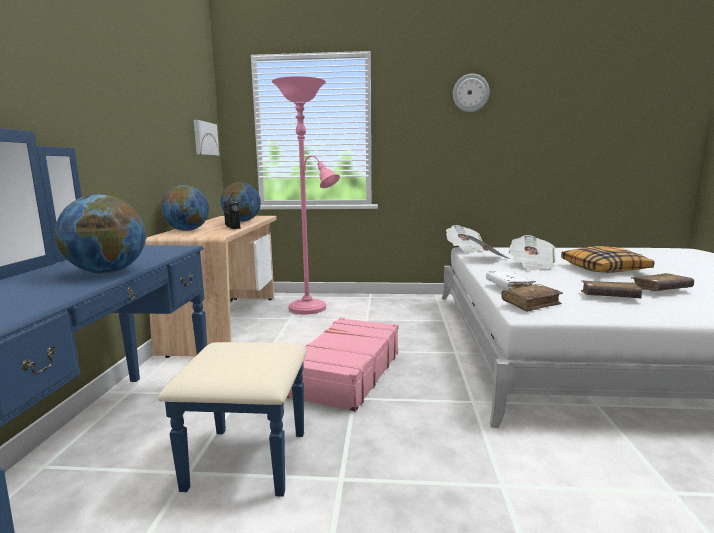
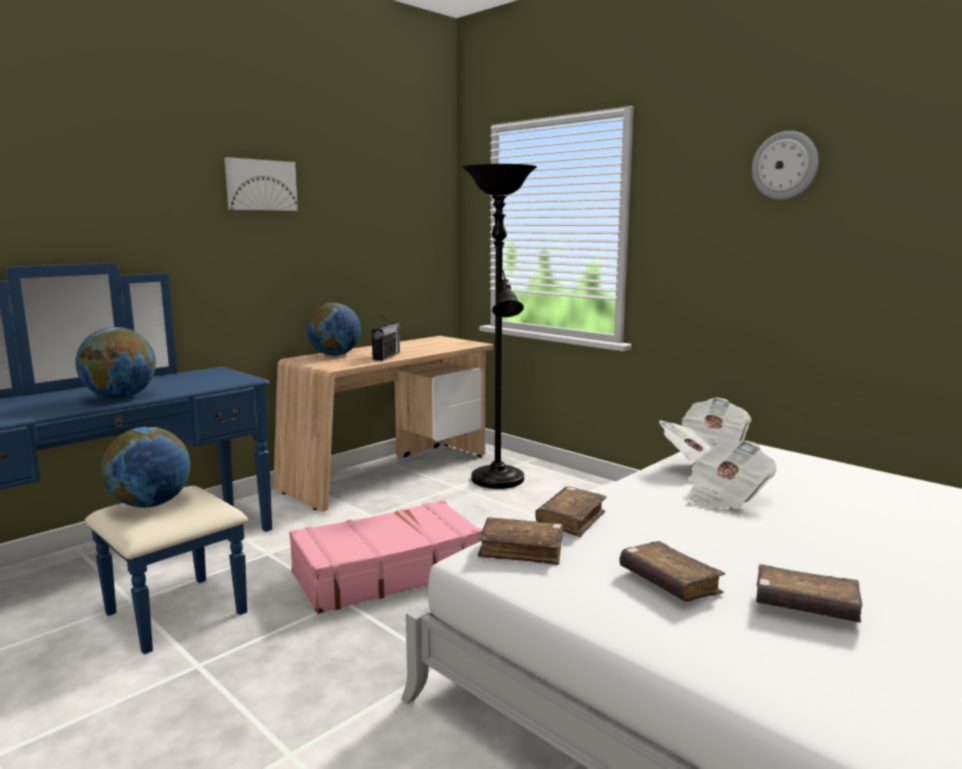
camera: 40 degrees right, 0 degrees up
(204, 138) = (418, 238): picture -> picture (260, 185)
(242, 221) = (425, 349): globe -> globe (151, 504)
(311, 309) = (499, 482): pink floor lamp -> black floor lamp
(509, 287) = (571, 520): white book -> brown book
(604, 269) = (832, 540): pillow -> none

